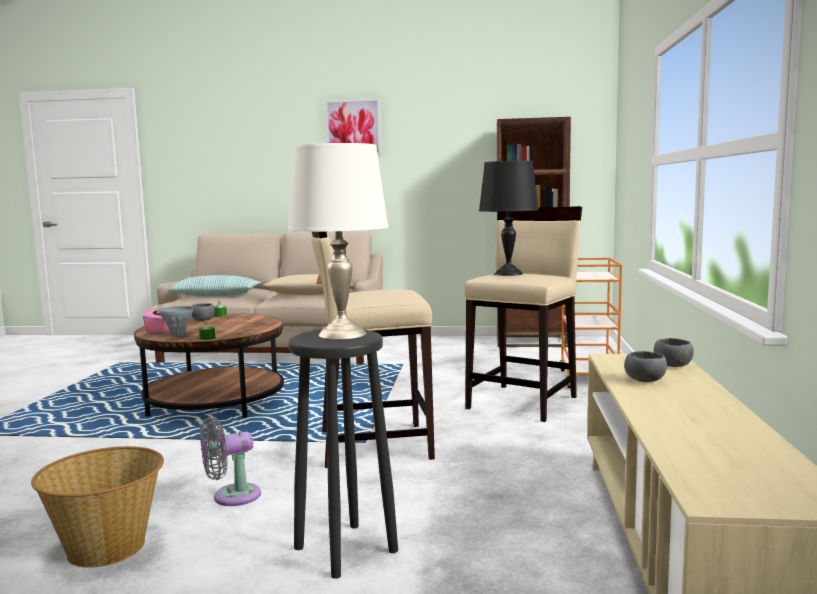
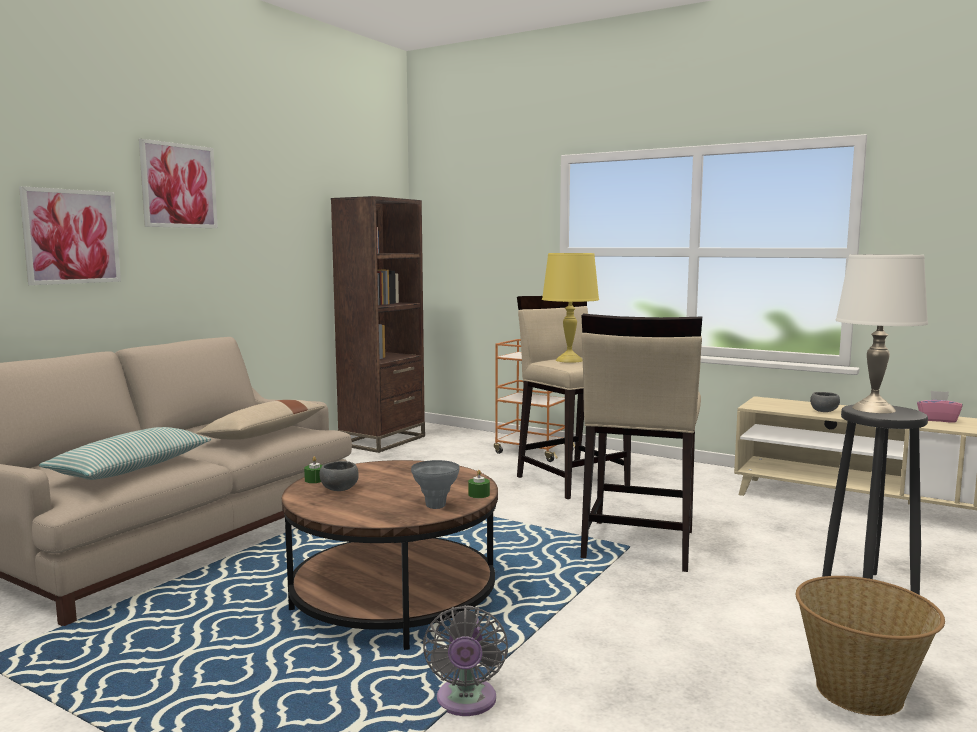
camera: 65 degrees left, 0 degrees up
(159, 330) = (370, 513): pink tissue box -> pink tissue box (937, 419)
(231, 497) = (743, 619): grey fan -> grey fan (466, 702)
(280, 165) = (71, 236): none -> picture
(508, 273) = (568, 360): black table lamp -> yellow table lamp
(672, 365) = (786, 402): grey bowl -> none

